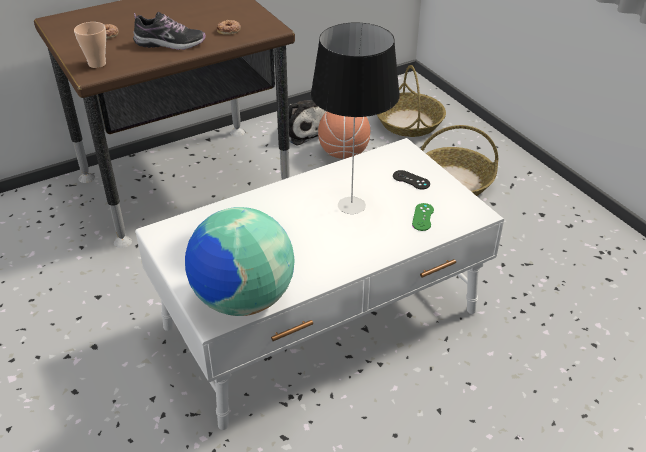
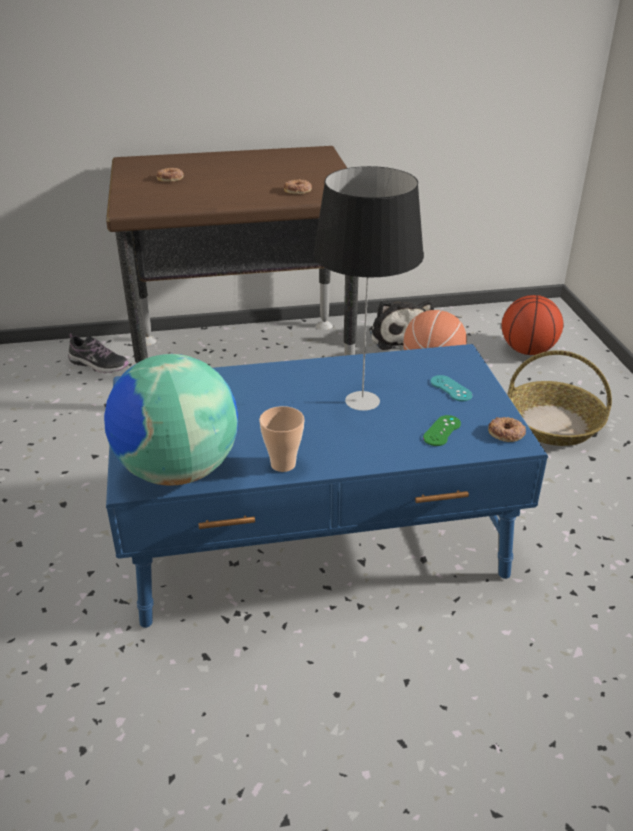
camera: 20 degrees right, 5 degrees down
(97, 64) = (140, 201): cup -> cup (283, 464)
(170, 43) = (227, 194): shoe -> shoe (98, 364)
(322, 319) = (317, 538): white coffee table -> blue coffee table
(409, 123) = (527, 350): basket -> basketball
(411, 180) = (451, 388): black game controller -> turquoise game controller
(468, 208) = (506, 433): none -> donut

